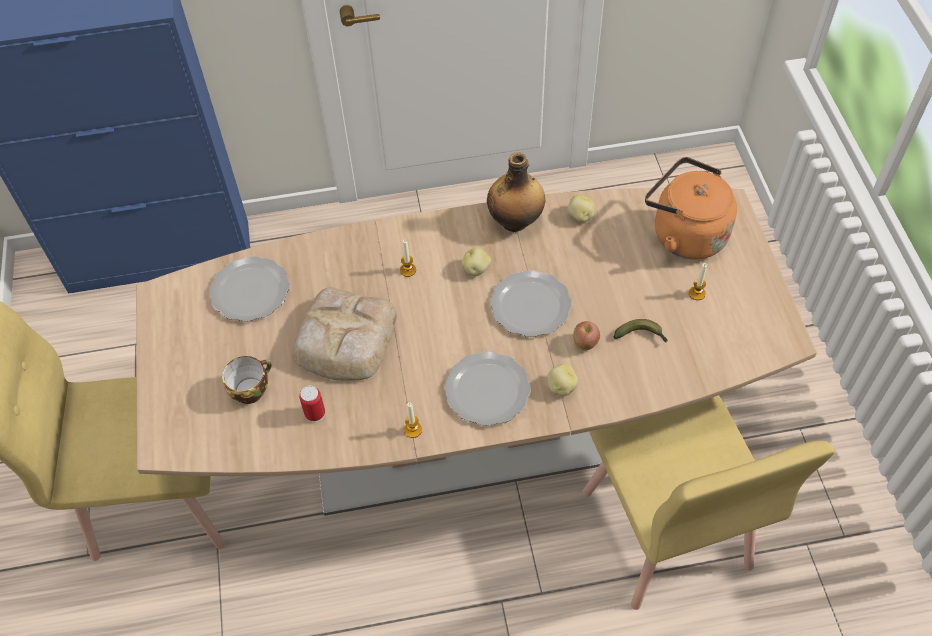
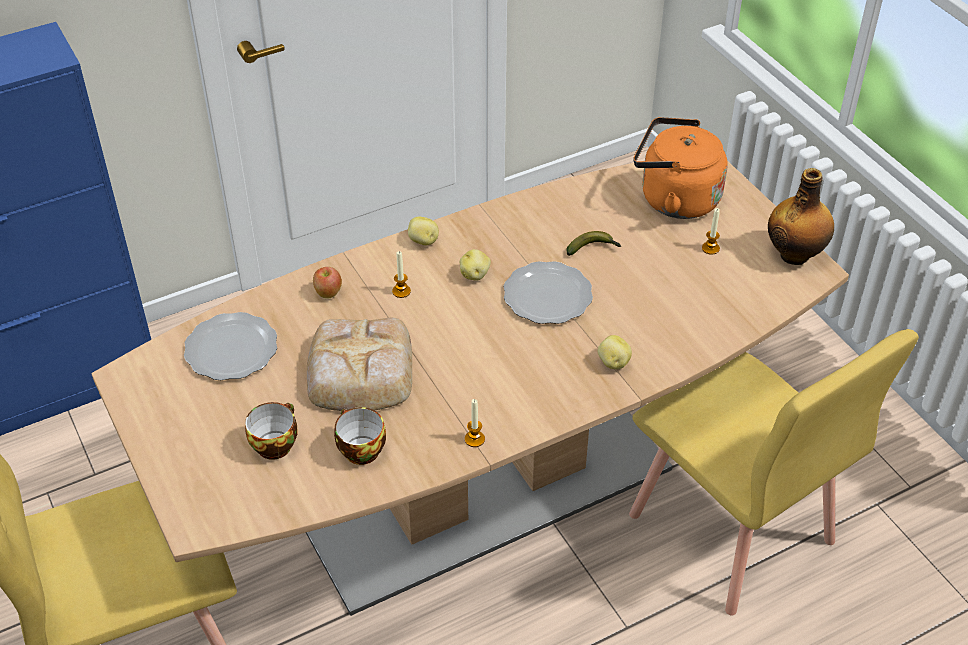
camera: 20 degrees left, 10 degrees down
(315, 413) = (359, 450): can -> cup
(487, 389) = (537, 382): plate -> none
(516, 221) = (497, 222): bottle -> bottle (795, 254)
(580, 216) = (562, 204): potato -> potato (423, 241)
(585, 343) = (619, 317): apple -> apple (328, 293)
(641, 335) = (673, 298): banana -> banana (593, 248)

